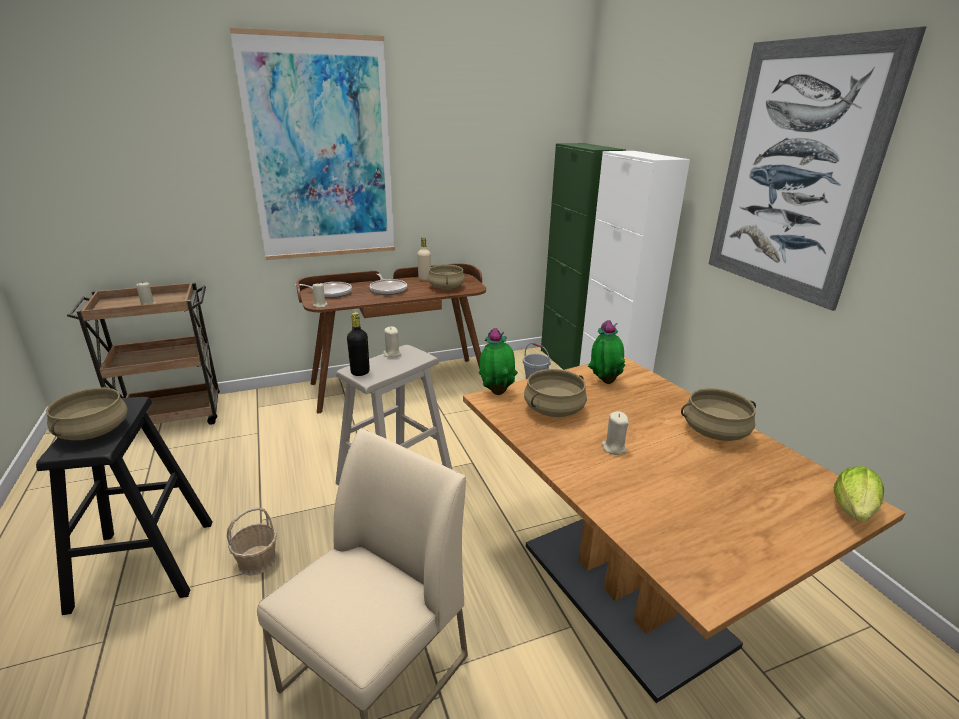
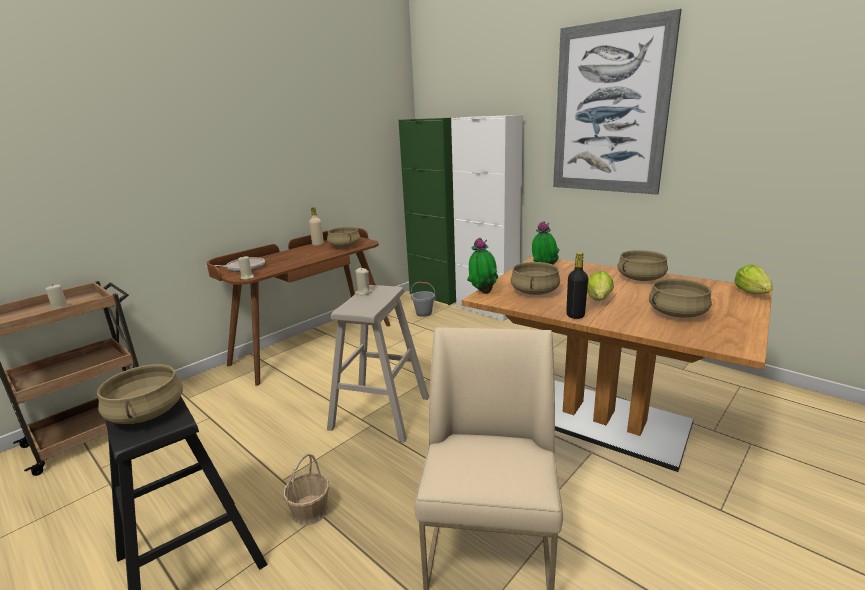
camera: 25 degrees left, 5 degrees down
(321, 152) = (213, 136): picture -> none
(360, 372) = (354, 309): black bottle -> black bottle (575, 315)
(388, 289) = (295, 256): frying pan -> none
(613, 448) = (599, 300): beige candle -> lettuce
(690, 503) = (677, 313): none -> beige cooking pot

